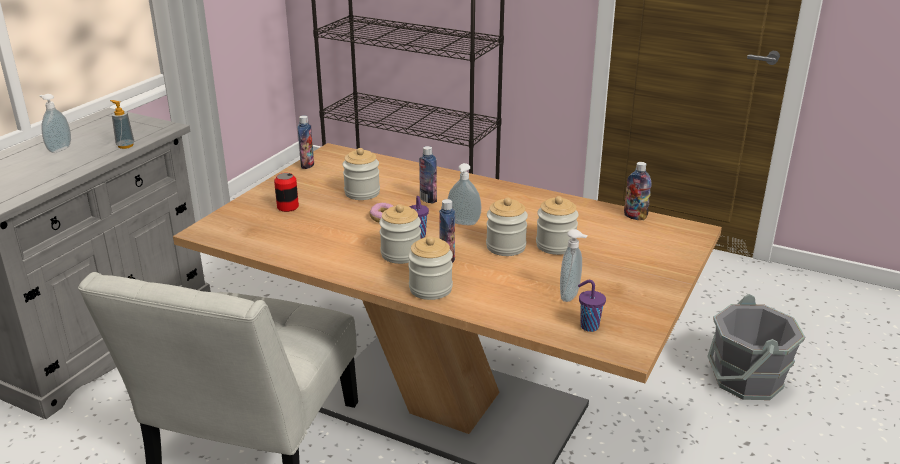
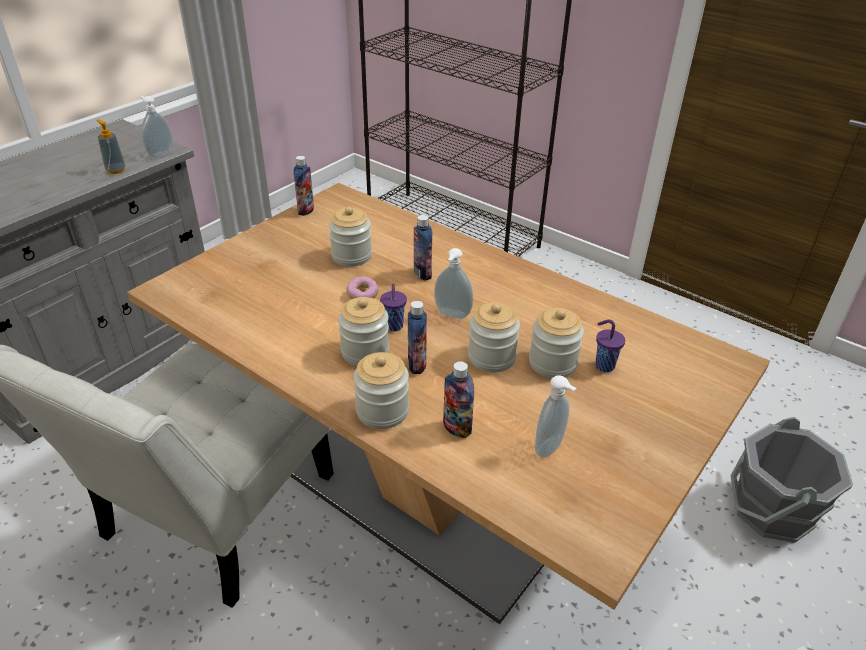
camera: 10 degrees right, 10 degrees up
(59, 149) = (48, 168): soap dispenser -> soap dispenser (160, 154)
(287, 207) = (263, 266): can -> none
(588, 326) = (559, 503): purple cup -> purple cup (603, 365)
(635, 216) = (662, 330): bottle -> bottle (457, 428)

